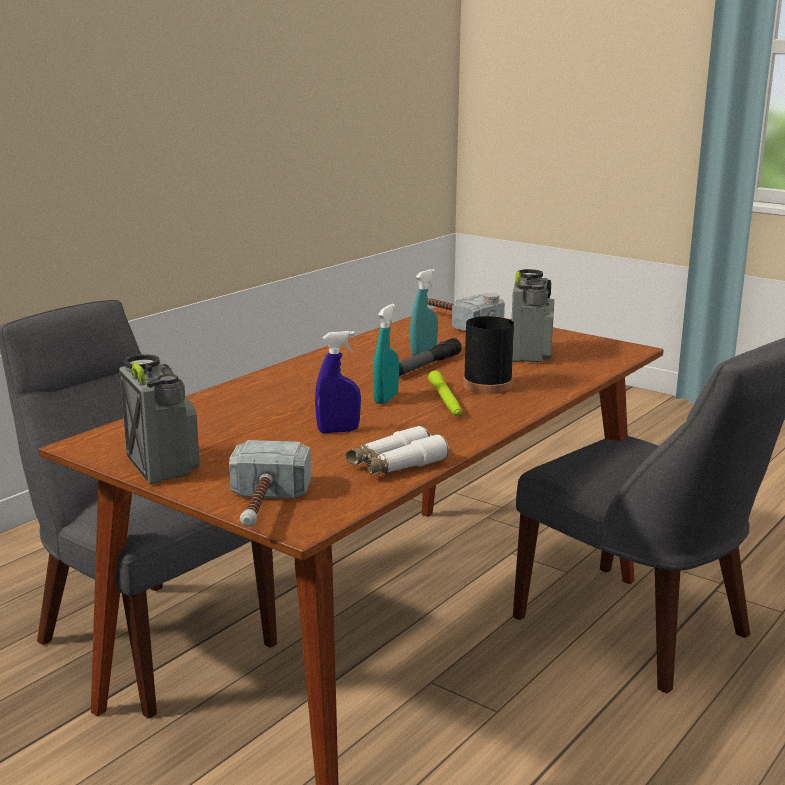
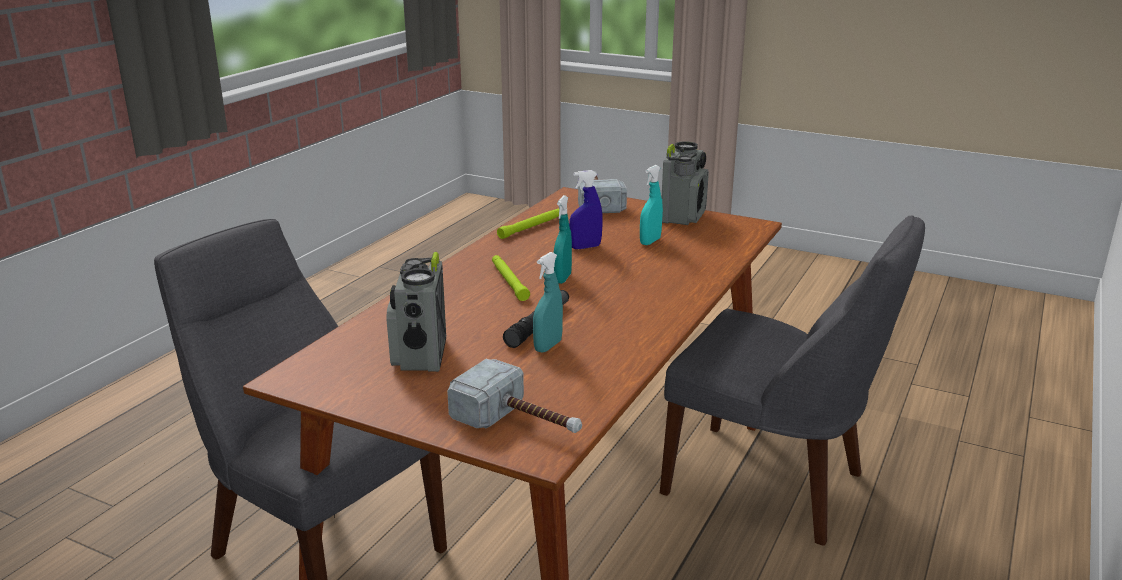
camera: 170 degrees right, 5 degrees up
(162, 465) = (683, 216): radio -> radio turned 120 degrees counterclockwise
(250, 432) = (650, 241): none -> turquoise spray bottle
(396, 465) = (532, 227): white binoculars -> green flashlight
(487, 385) = (471, 302): black bottle -> none

